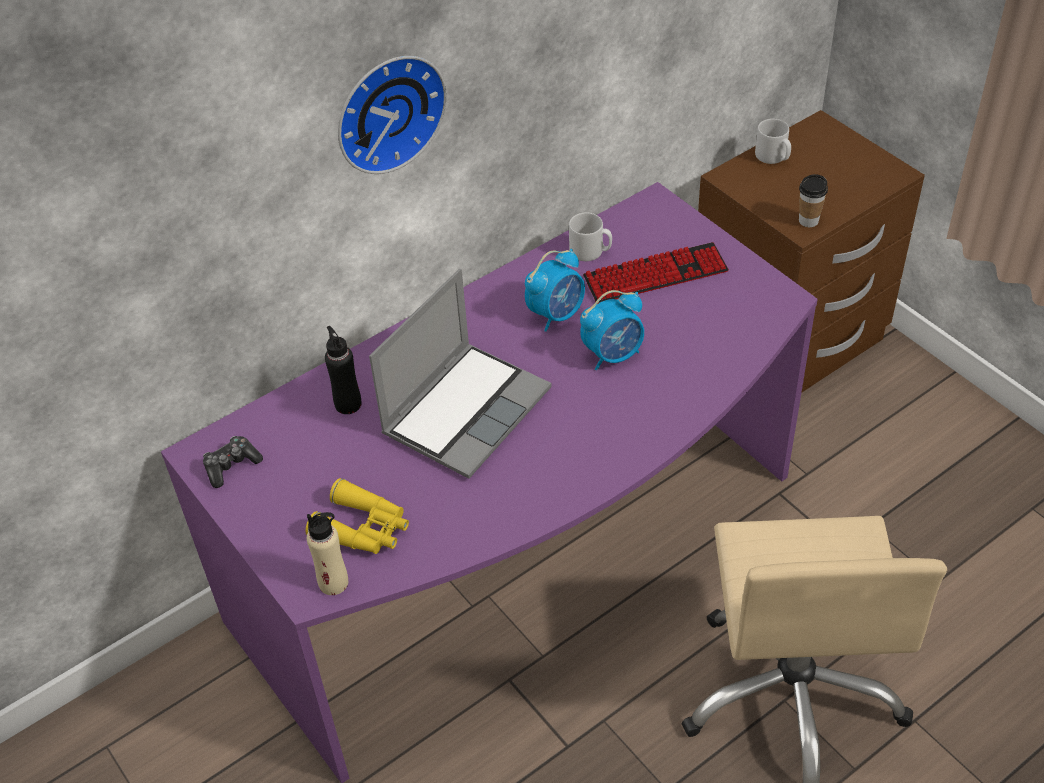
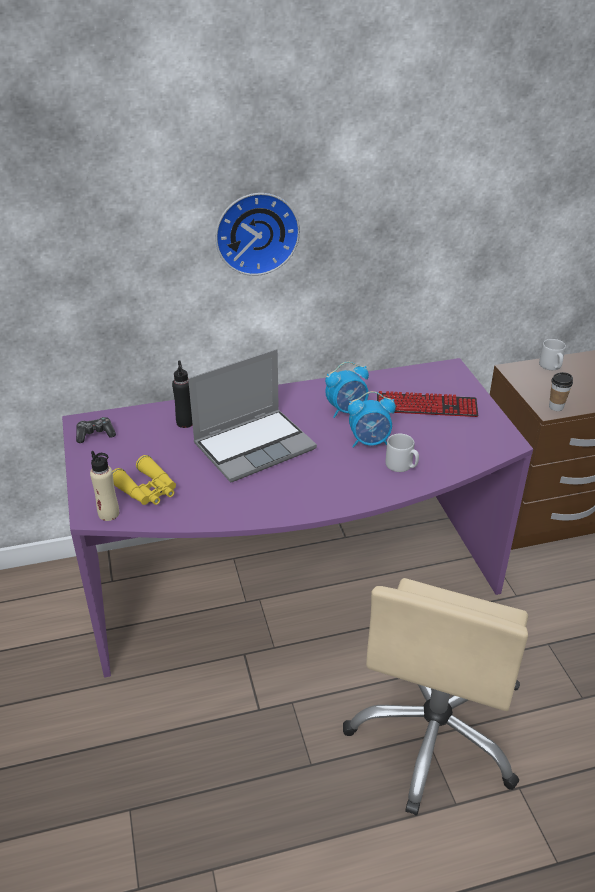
camera: 20 degrees right, 10 degrees down
(590, 251) = (391, 383): grey mug -> grey mug (401, 466)

